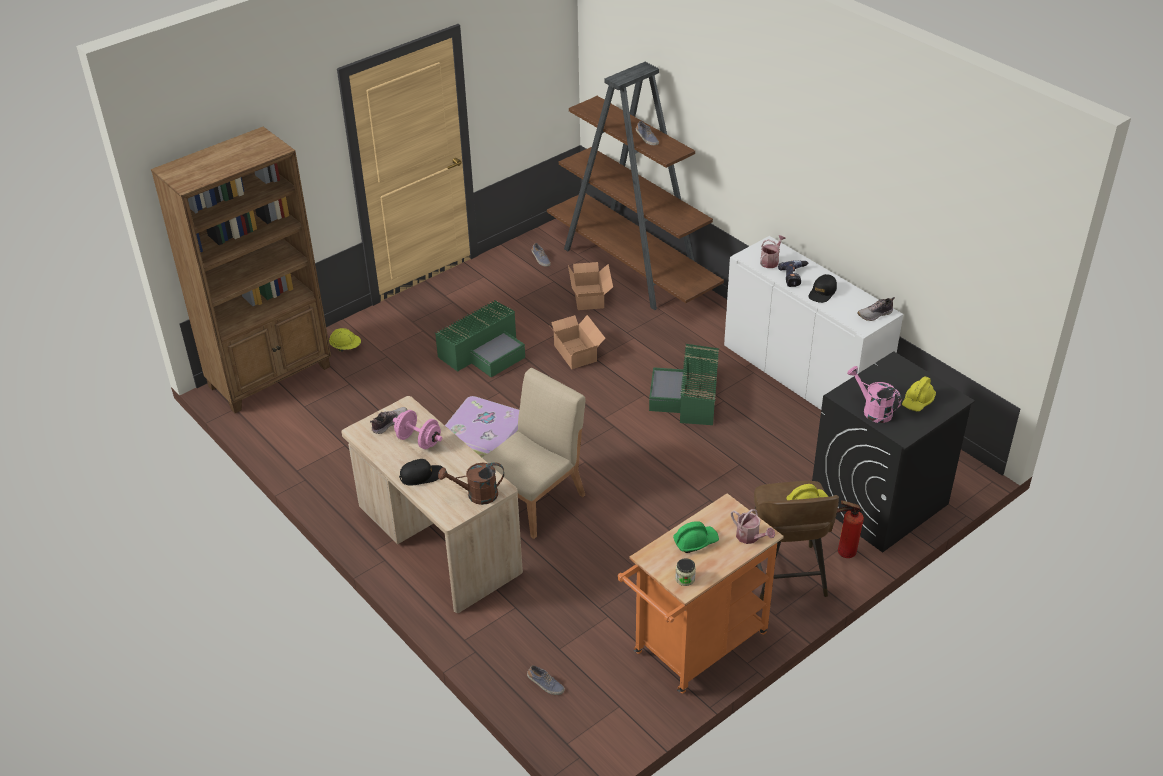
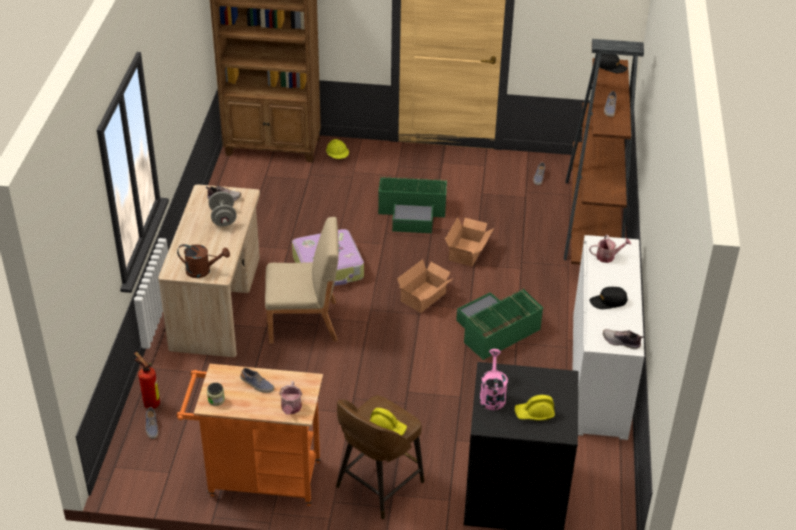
camera: 45 degrees right, 0 degrees up
(418, 440) = (223, 218): pink dumbbell -> grey dumbbell
(421, 475) = (193, 239): black cap -> black cap (611, 67)
(476, 495) = (203, 271): brown watering can -> brown watering can turned 150 degrees clockwise
(590, 296) = (534, 222): cardboard box -> cardboard box (425, 297)
(695, 541) = (257, 385): green hard hat -> shoe
(795, 277) = (607, 278): power drill -> none
(843, 552) = (437, 503): fire extinguisher -> fire extinguisher (150, 403)

